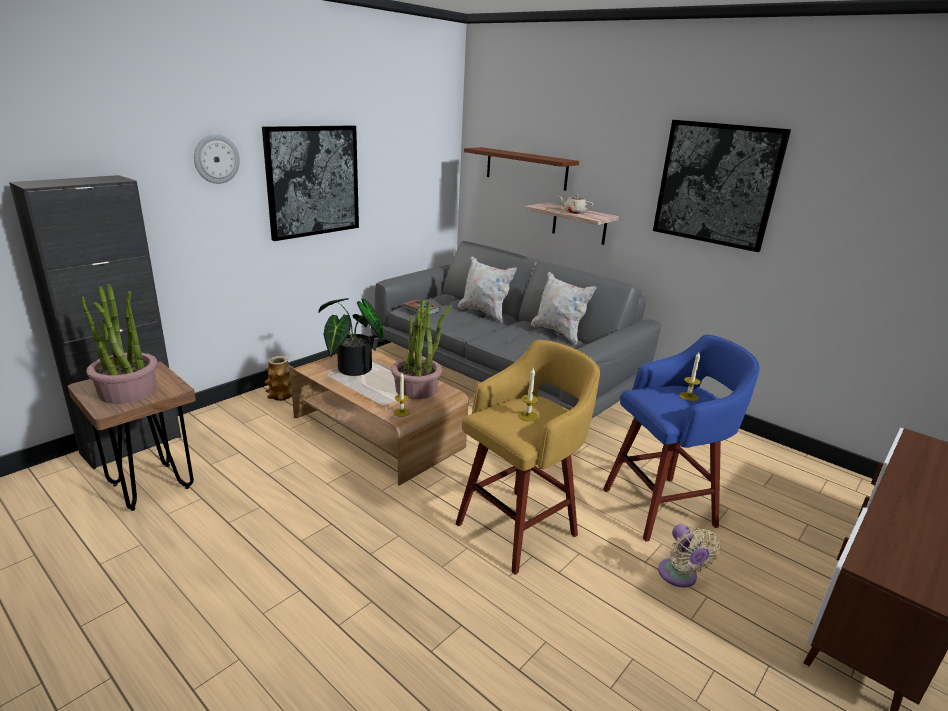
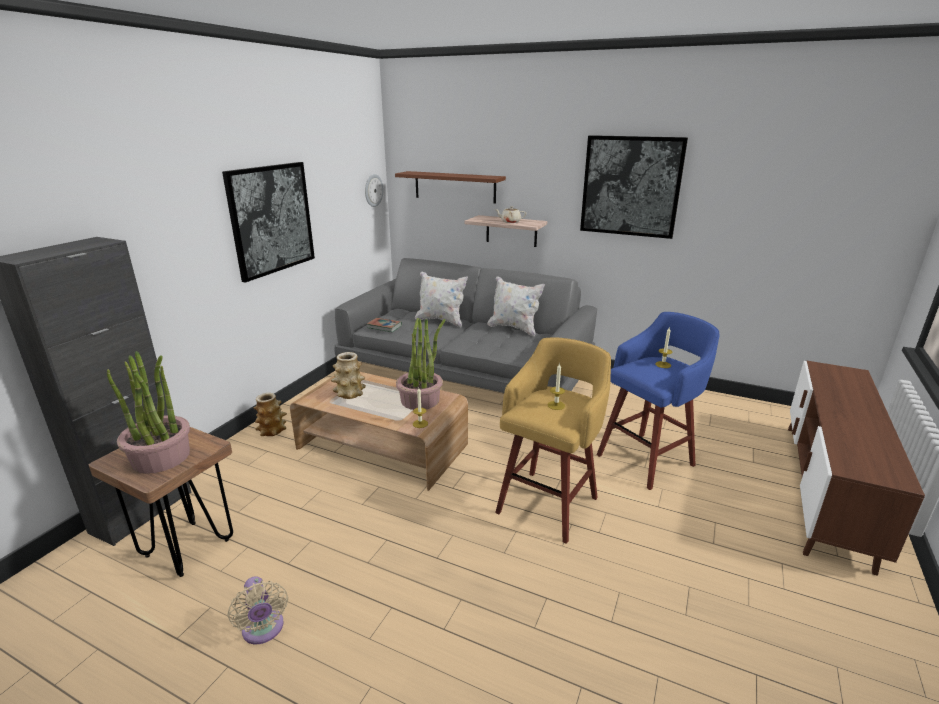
camera: 15 degrees left, 0 degrees up
(216, 159) = (184, 208): wall clock -> wall clock (373, 190)
(351, 370) = (349, 394): potted plant -> vase
(679, 576) = (688, 512): beige fan -> beige fan (263, 630)

